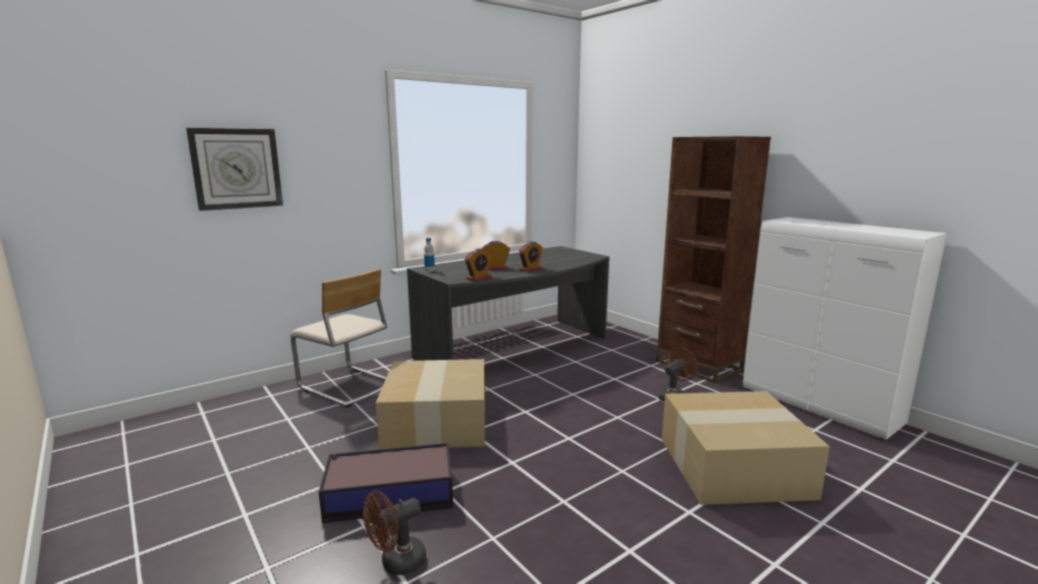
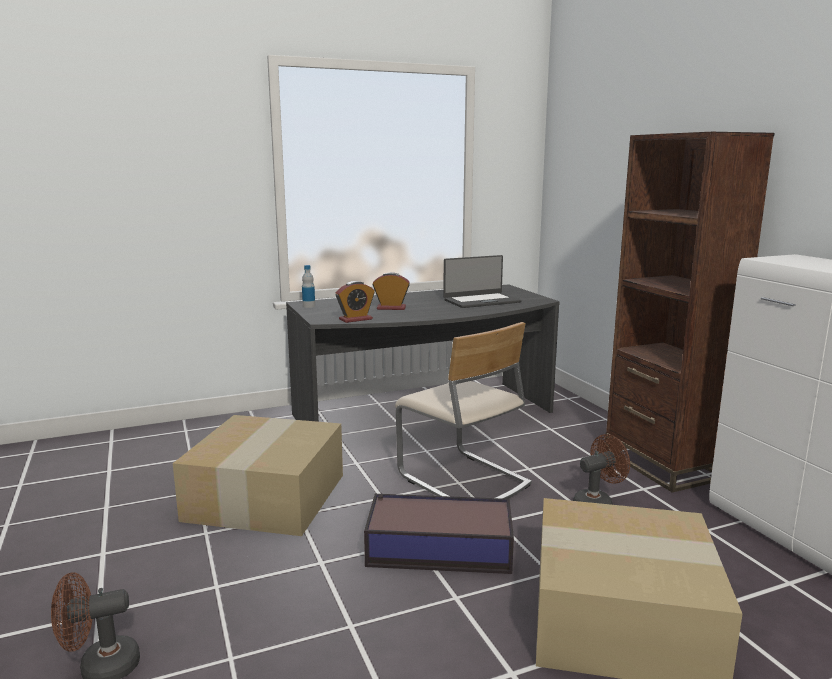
camera: 15 degrees right, 0 degrees up
(236, 168) = (81, 175): wall clock -> none
(347, 386) = (196, 440): beige chair -> beige chair (462, 481)
(388, 494) = (150, 579): storage box -> storage box (437, 548)
(530, 269) = (434, 312): alarm clock -> none
(555, 259) = (481, 301): none -> laptop

